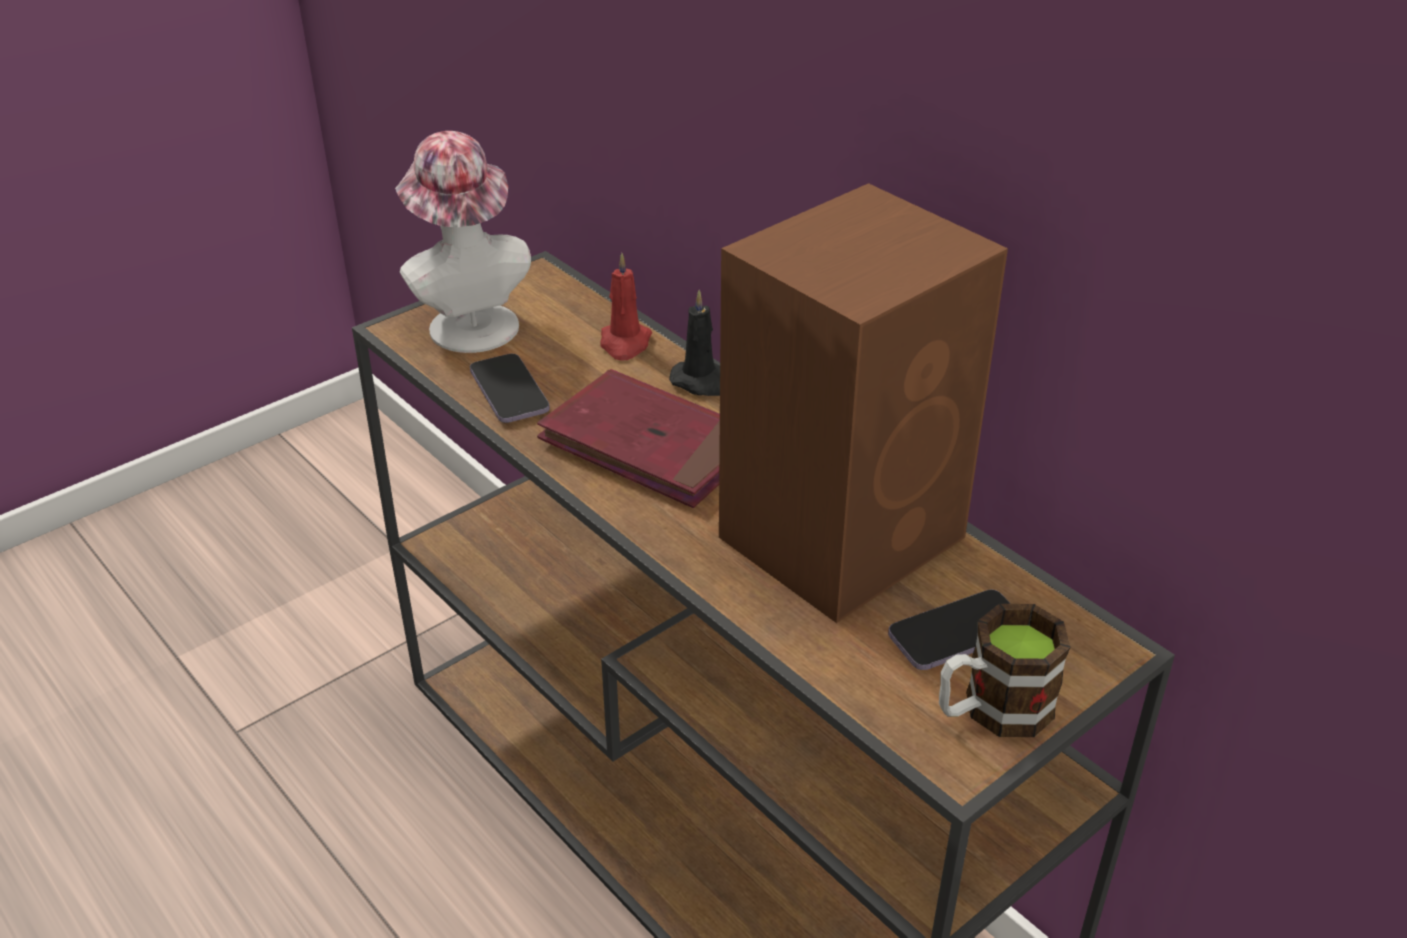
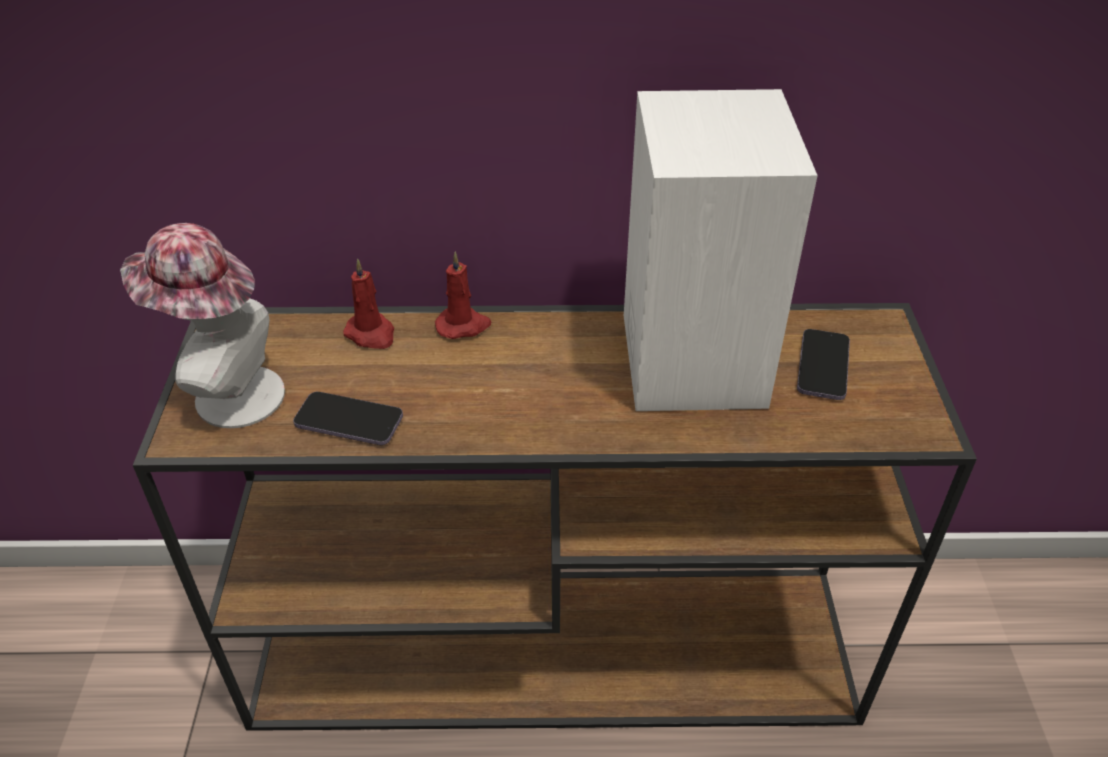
camera: 50 degrees left, 5 degrees up
(650, 445) = (501, 387): red book -> none
(701, 382) = (463, 325): black candle -> red candle
(846, 534) = (691, 356): brown speaker -> white speaker
(992, 711) = (899, 393): mug -> none

